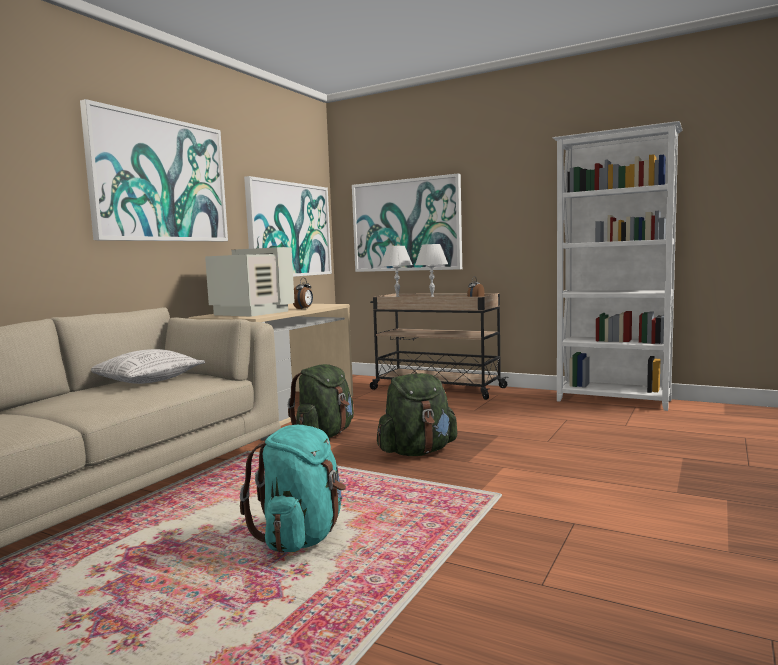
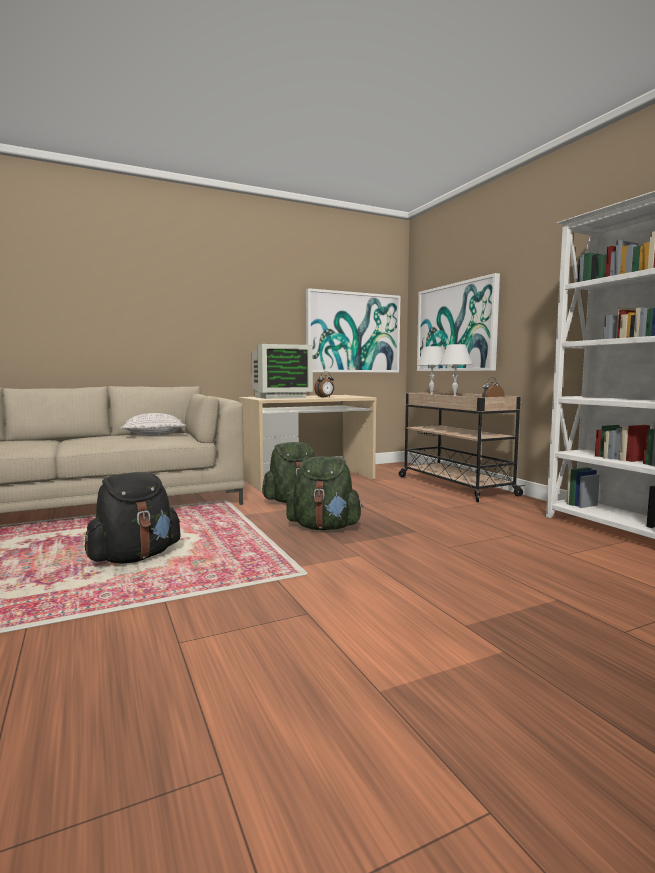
camera: 35 degrees right, 0 degrees up
(160, 180) = (223, 294): picture -> none
(251, 313) = (280, 397): monitor -> monitor turned 90 degrees clockwise
(301, 536) = (135, 557): turquoise backpack -> black backpack

